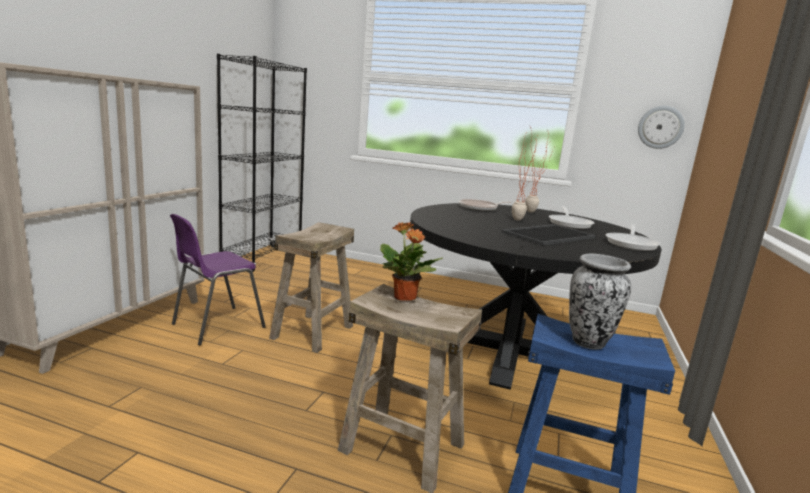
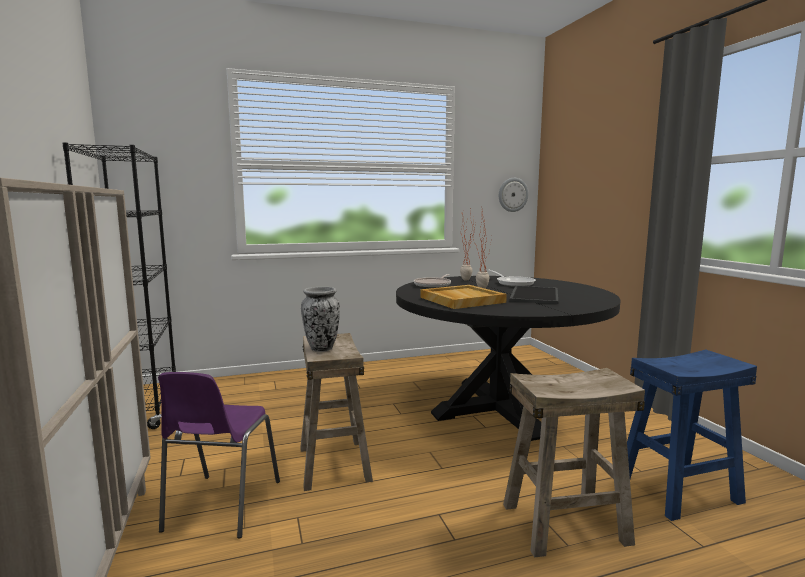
camera: 35 degrees left, 5 degrees down
(405, 297) = (549, 378): potted plant -> none
(459, 221) = (461, 300): none -> beige tray
(589, 342) = (691, 366): vase -> vase (322, 348)
(631, 244) = (582, 289): frying pan -> none

